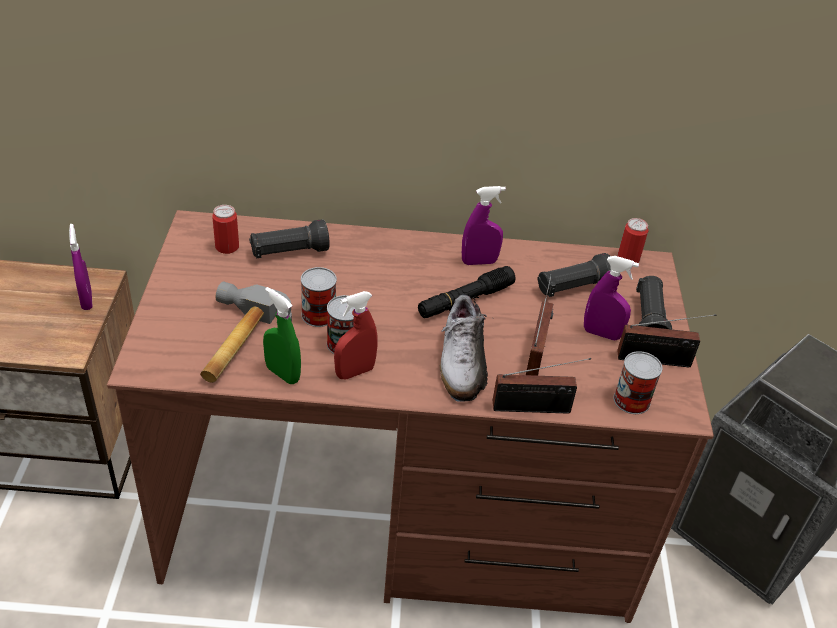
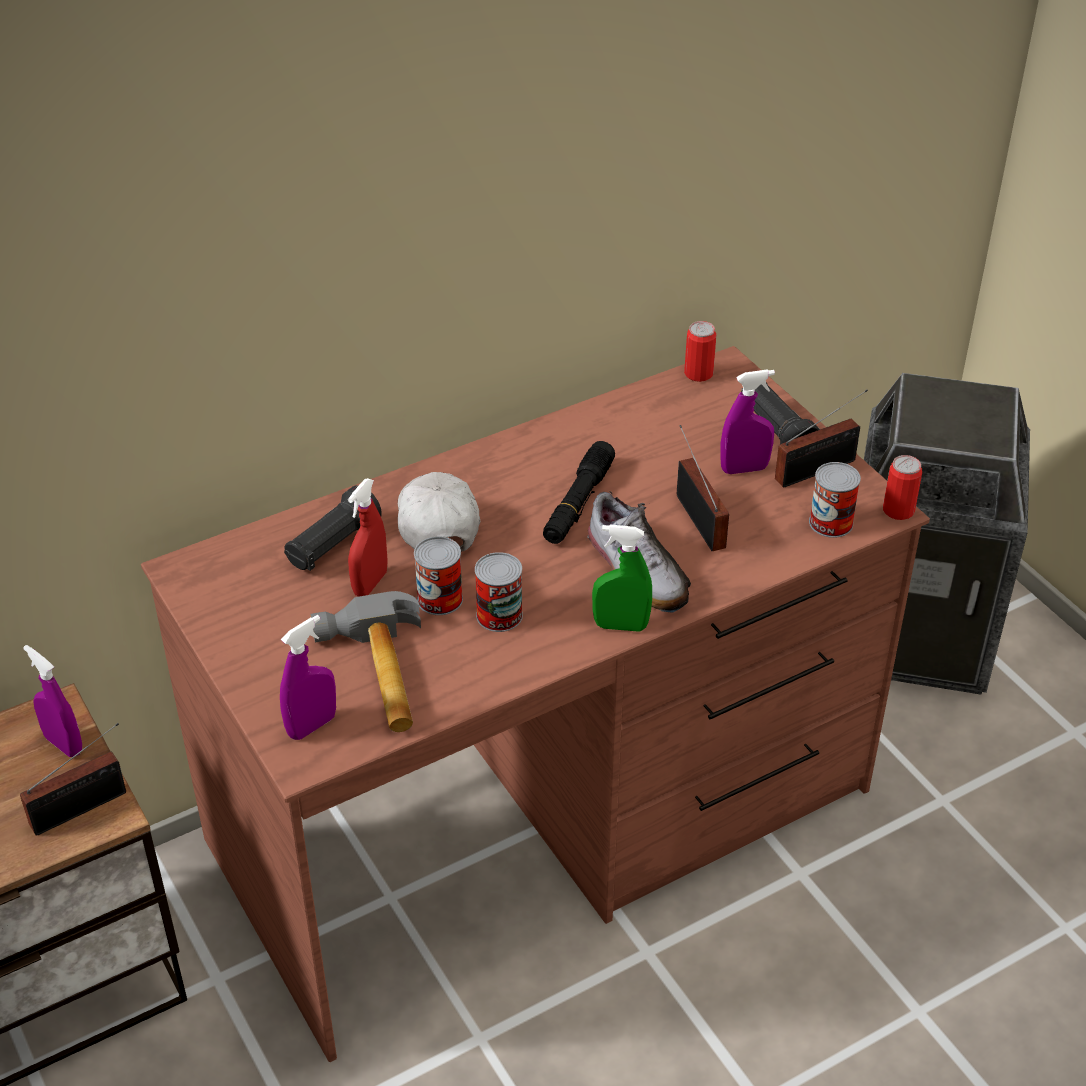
camera: 30 degrees left, 0 degrees up
(227, 247) = (253, 576): can -> can (898, 510)
(282, 374) = (467, 681): green spray bottle -> green spray bottle (620, 626)
(355, 372) = (540, 639): red spray bottle -> red spray bottle (370, 583)
(364, 269) = (437, 522): none -> white cap
(479, 262) = (552, 452): purple spray bottle -> purple spray bottle (312, 726)
(535, 408) = (751, 579): radio -> radio (84, 807)
(572, 288) = (673, 434): black flashlight -> none

